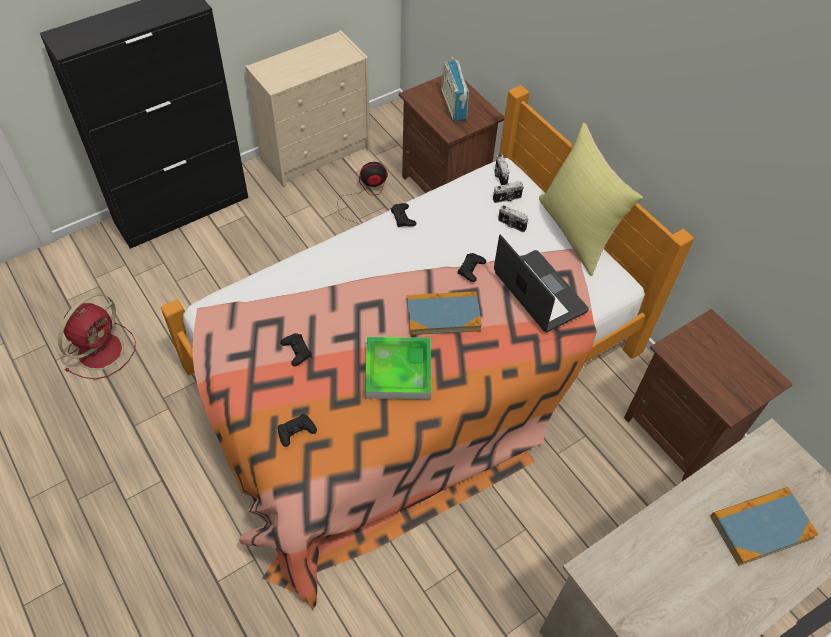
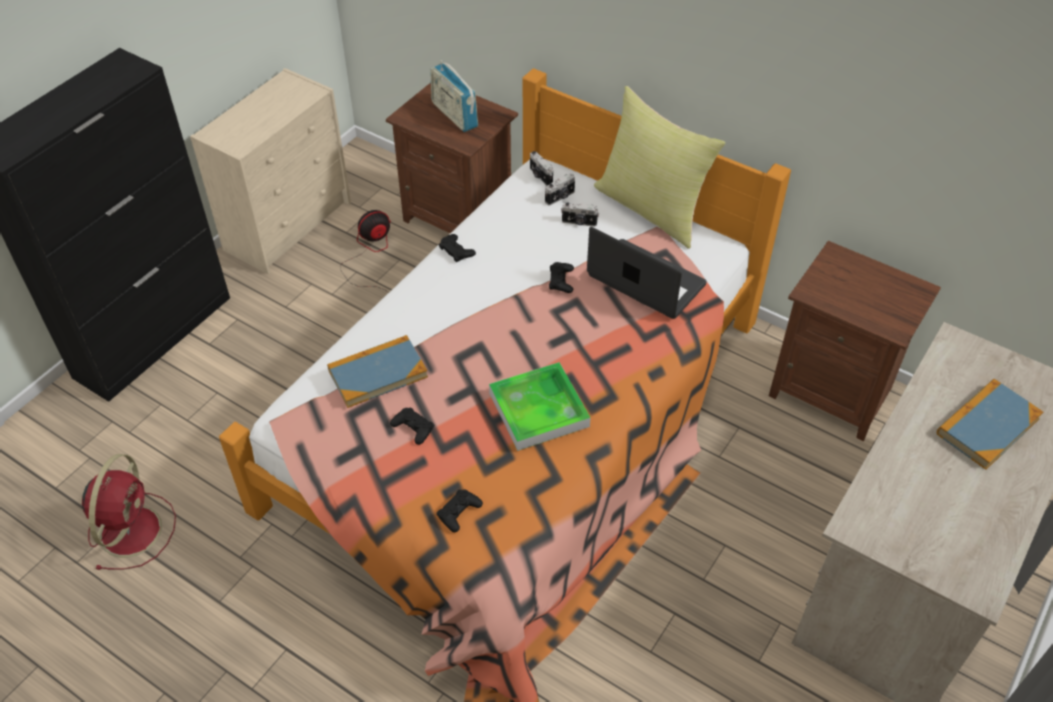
camera: 20 degrees left, 5 degrees down
(443, 315) = (557, 336): book -> book (378, 373)

